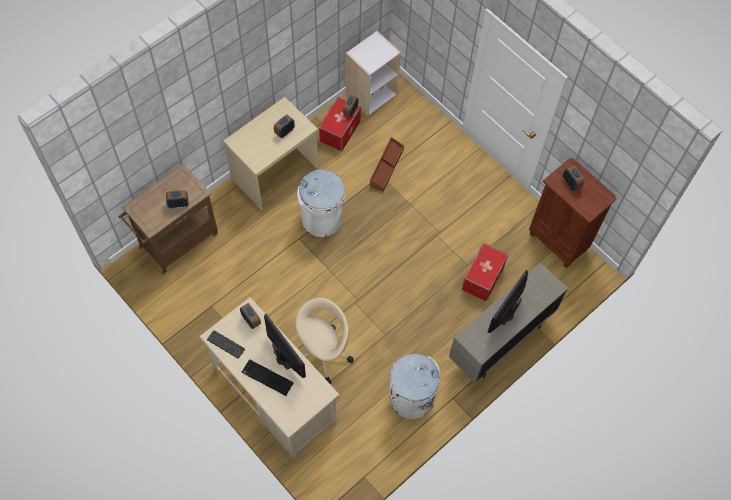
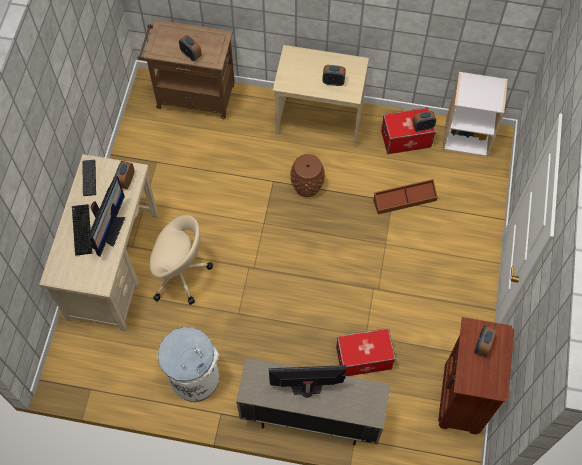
camera: 55 degrees right, 0 degrees up
(322, 219) = (307, 186): white trash can -> brown stool

